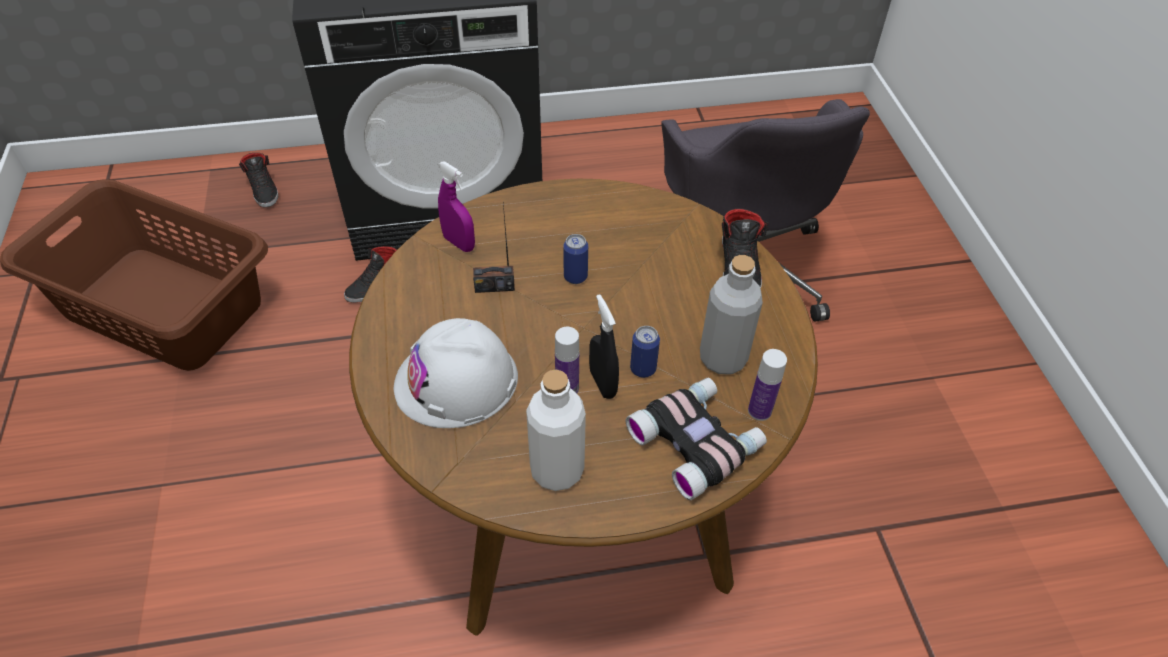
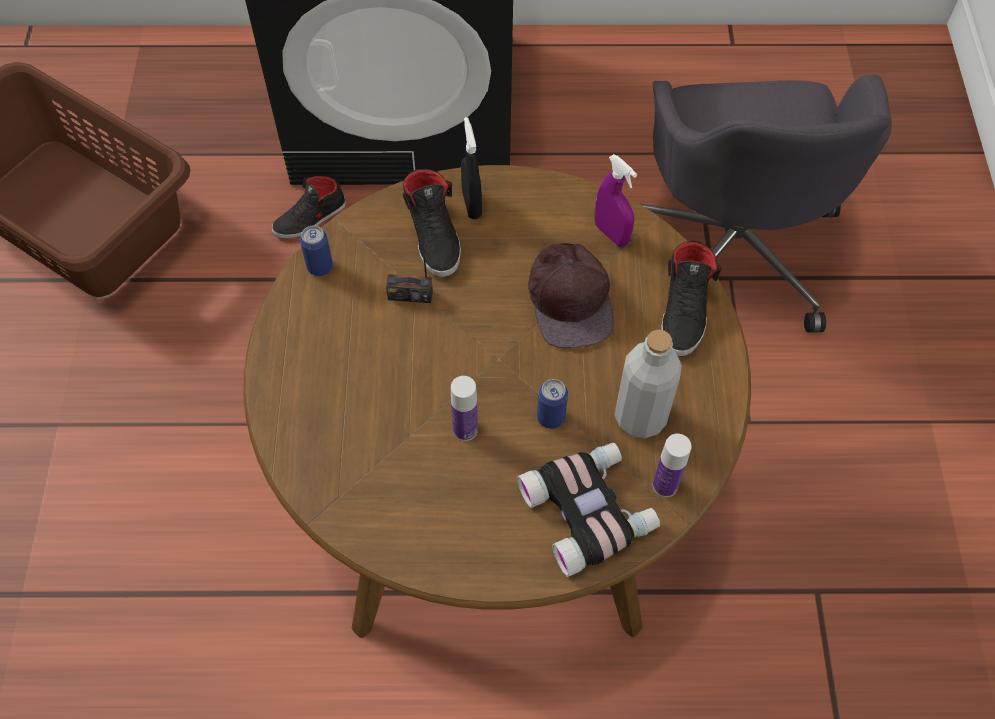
camera: 10 degrees right, 10 degrees up
(264, 189) = (198, 79): black shoe -> black shoe (434, 235)
(457, 381) = (351, 404): white hard hat -> none
(459, 243) = (381, 235): purple spray bottle -> purple spray bottle (611, 234)
(557, 470) = (437, 520): white bottle -> none
(575, 277) = (500, 295): can -> can (320, 267)
(602, 383) = (504, 428): black spray bottle -> black spray bottle (471, 204)
(638, 272) = (570, 298): none -> brown cap

